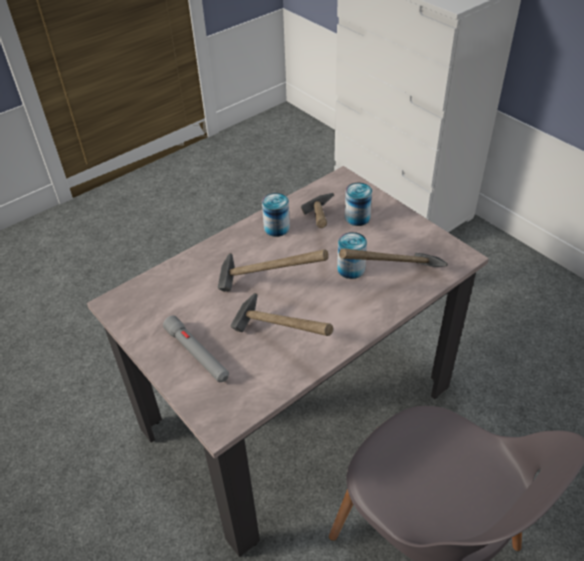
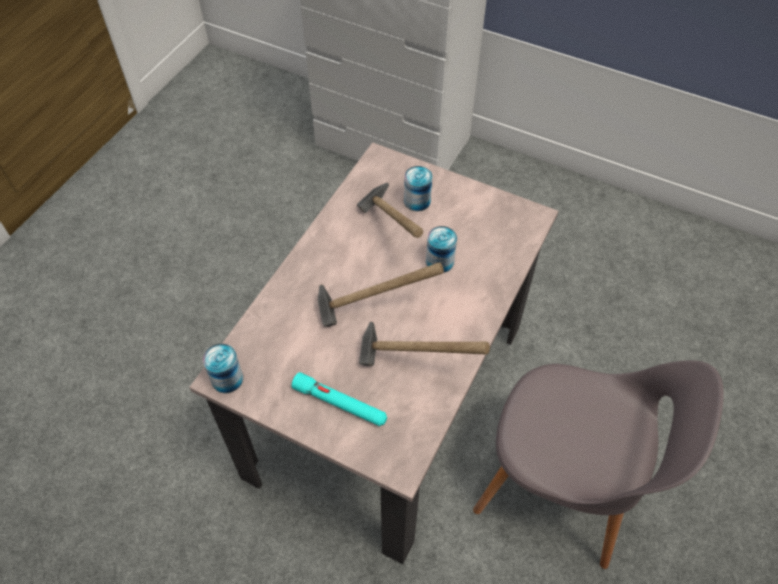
camera: 25 degrees left, 10 degrees up
(197, 354) = (340, 404): grey flashlight -> turquoise flashlight
(276, 228) = (343, 236): can -> can (227, 379)
(393, 285) = (488, 267): hammer -> none

